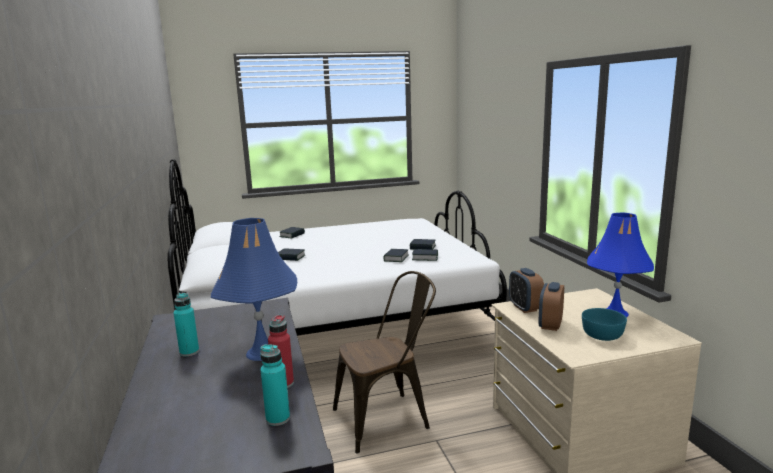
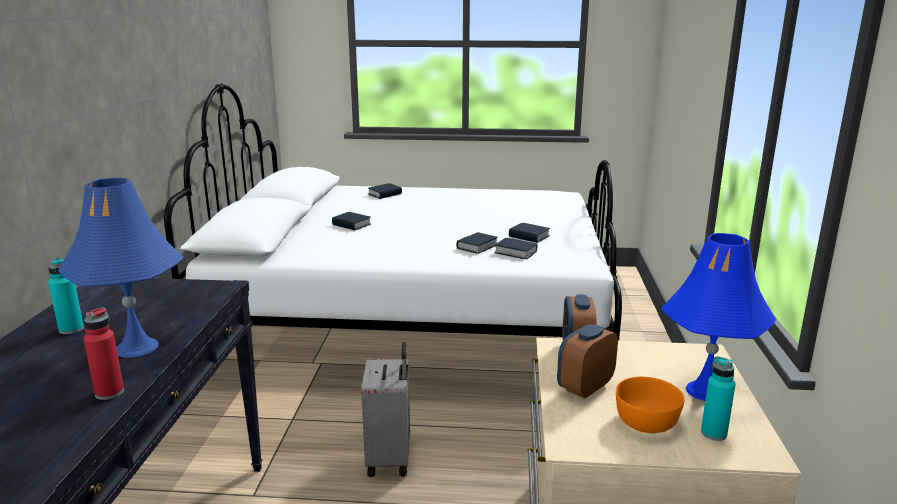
camera: 20 degrees right, 5 degrees up
(278, 419) = (52, 436): turquoise bottle -> turquoise bottle (713, 433)
(388, 418) = (390, 459): brown chair -> grey suitcase
(603, 335) = (647, 422): turquoise bowl -> orange bowl

